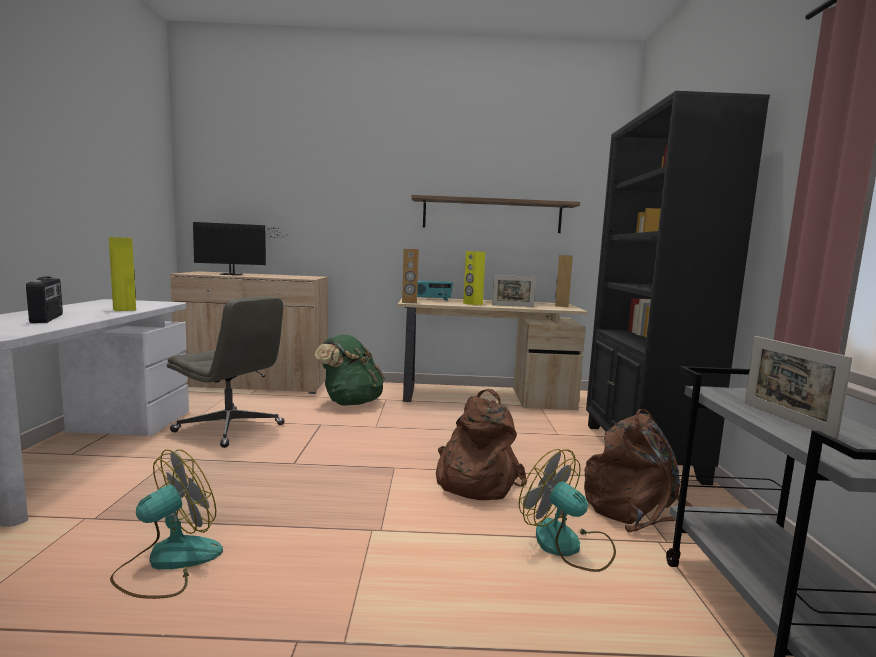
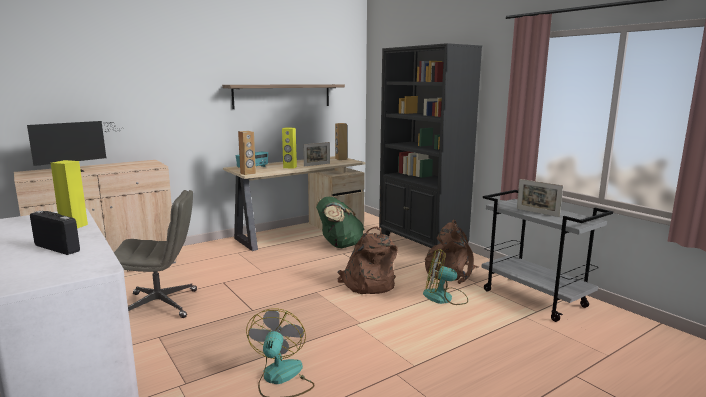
camera: 35 degrees left, 5 degrees up
(350, 402) = (216, 261): green backpack -> green backpack (339, 245)

